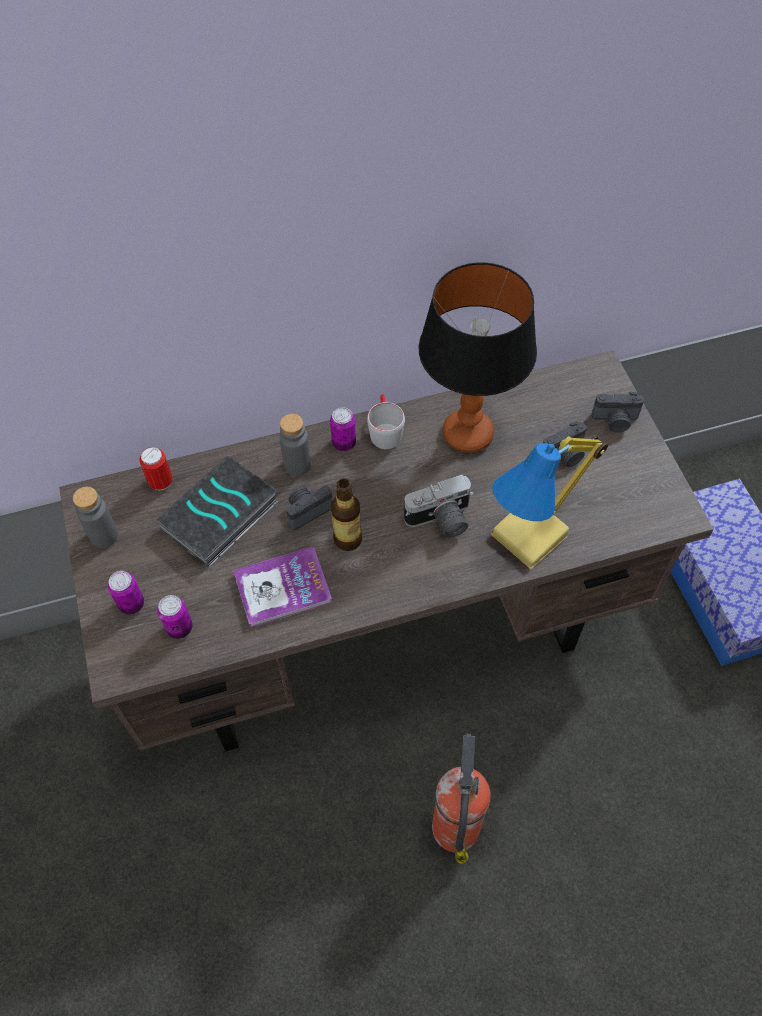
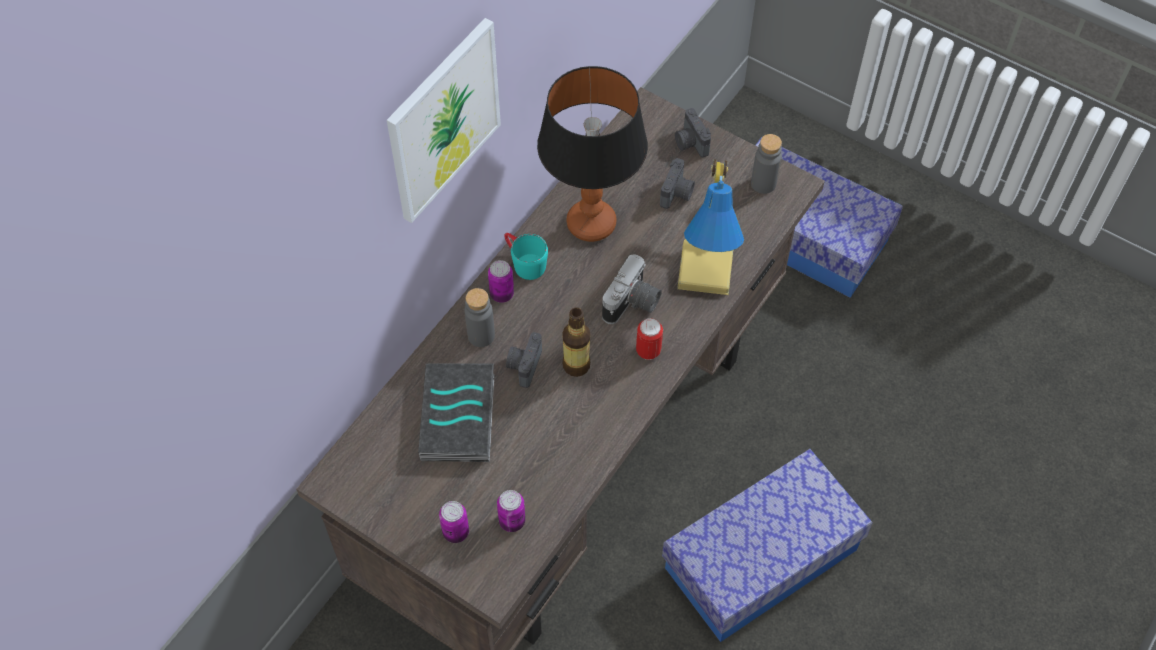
camera: 40 degrees left, 0 degrees up
(104, 535) = (377, 498): grey bottle -> grey bottle (763, 183)
(161, 482) = (381, 425): can -> can (648, 351)
(282, 588) = (562, 435): book -> none
(311, 227) = (443, 120): none -> picture
(384, 430) = (524, 262): grey mug -> turquoise mug
(455, 825) = (761, 558): fire extinguisher -> storage box
(615, 421) = (690, 143): camera -> camera turned 105 degrees clockwise

